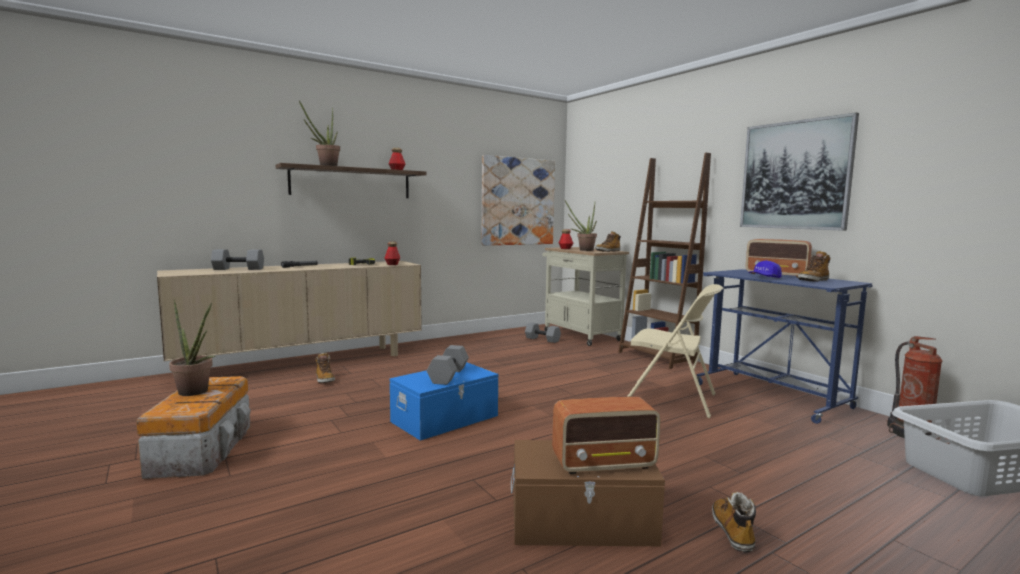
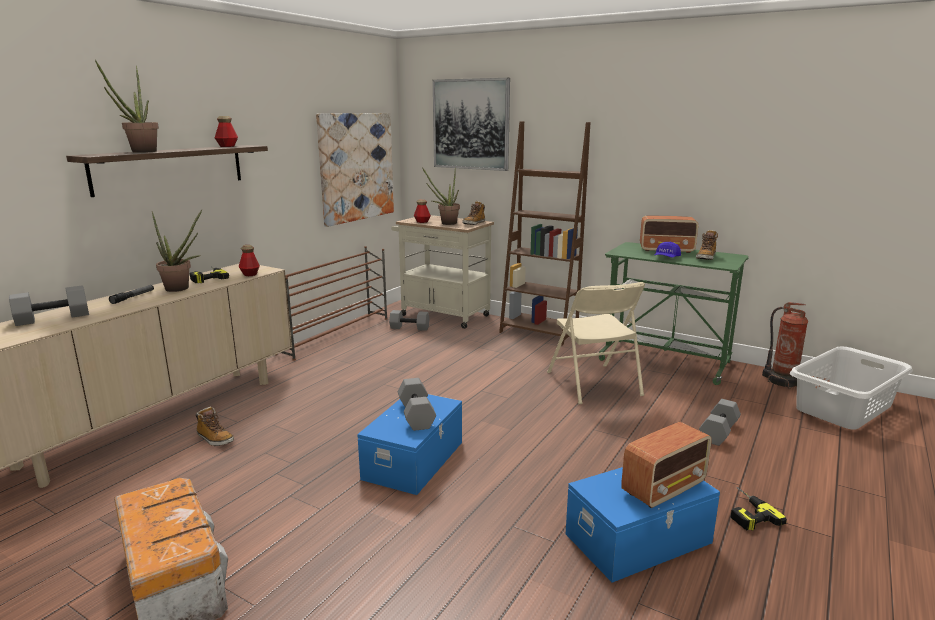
camera: 25 degrees left, 10 degrees up
(196, 393) = (159, 520): potted plant -> potted plant (181, 289)
(479, 336) = (336, 335): none -> brown shoe rack
(582, 521) = (639, 539): brown storage box -> blue storage box
(670, 399) = (593, 383): beige chair -> beige chair turned 75 degrees clockwise
(733, 532) = (745, 512): boot -> power drill
(772, 396) = (665, 361): blue desk -> green desk
(775, 461) = (719, 432): none -> grey dumbbell
(795, 175) = (677, 152): picture -> picture (471, 124)

